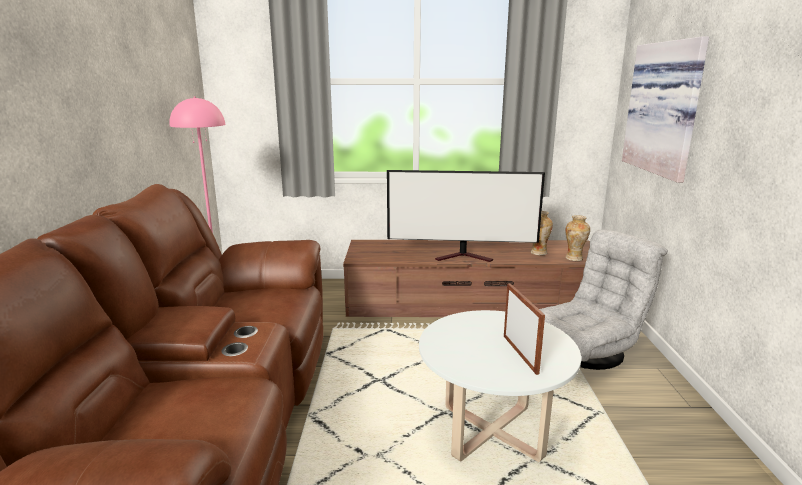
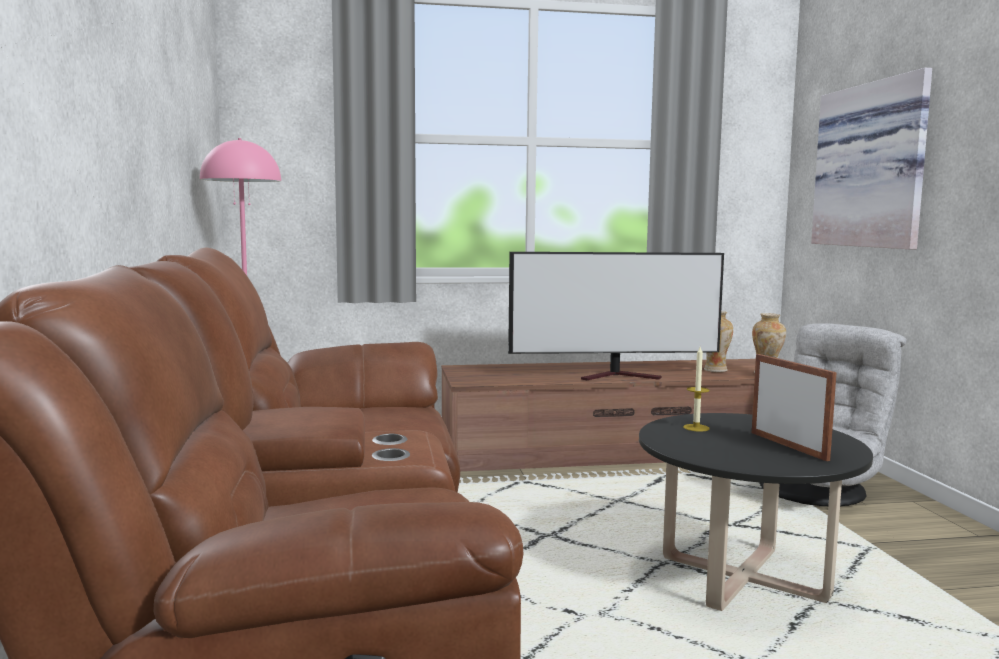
camera: 10 degrees left, 10 degrees down
(467, 327) = (696, 428): none -> candle
(492, 432) = (743, 579): white coffee table -> black coffee table

